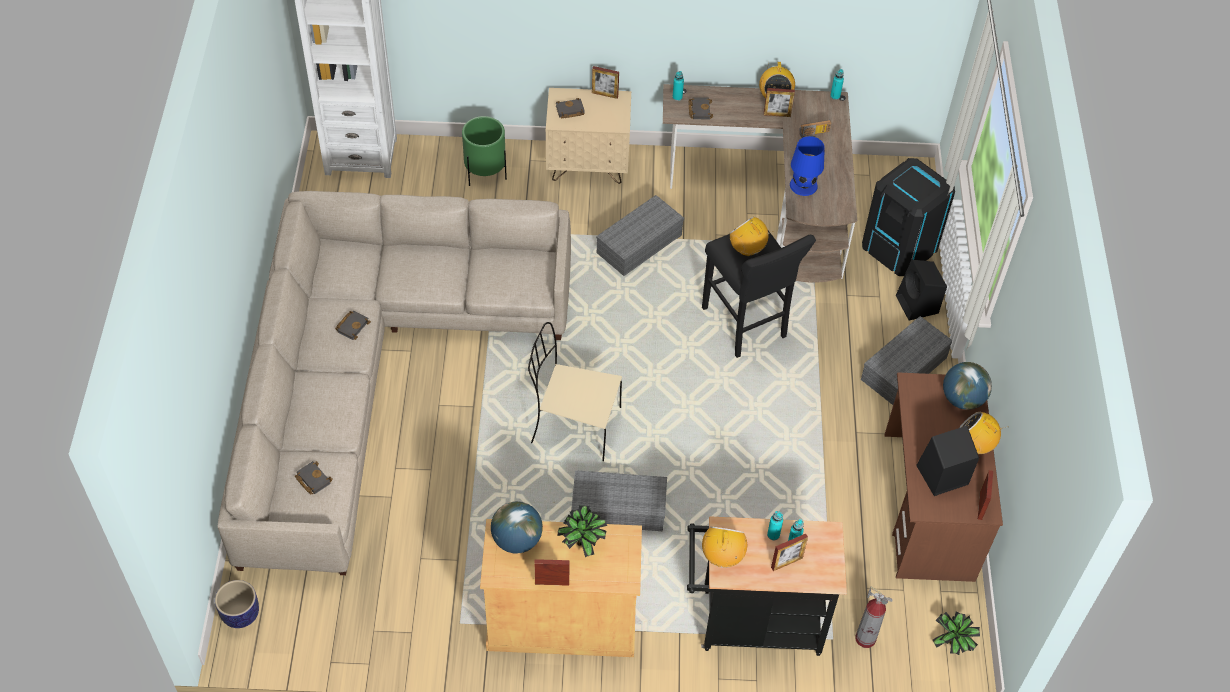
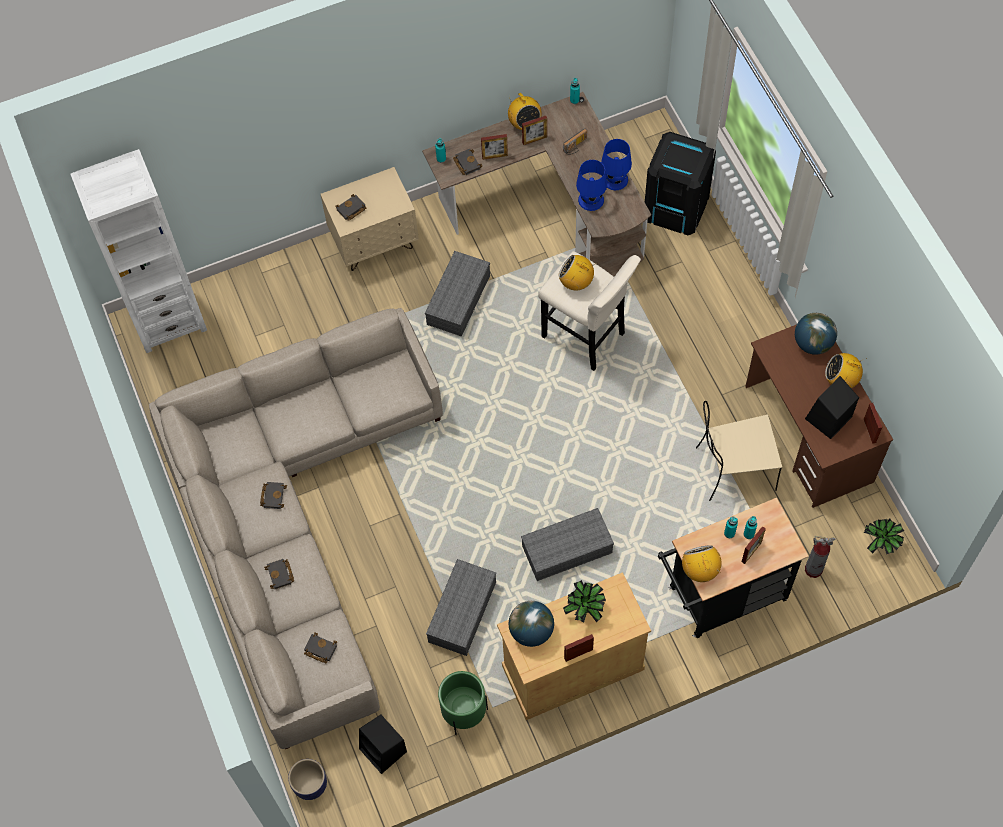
camera: 20 degrees left, 10 degrees up
(317, 398) = (281, 575): none -> black book
(485, 174) = (290, 290): green planter -> green planter (464, 713)
(573, 425) = (491, 492): beige chair -> beige chair (733, 469)
(605, 94) = (373, 180): picture frame -> picture frame (494, 156)
(745, 326) = (586, 338): black stool -> beige stool
(837, 176) = (615, 179): none -> blue table lamp
(904, 367) = (732, 318): grey storage box -> grey storage box (462, 610)
(918, 305) = (716, 256): black speaker -> black speaker (384, 751)

